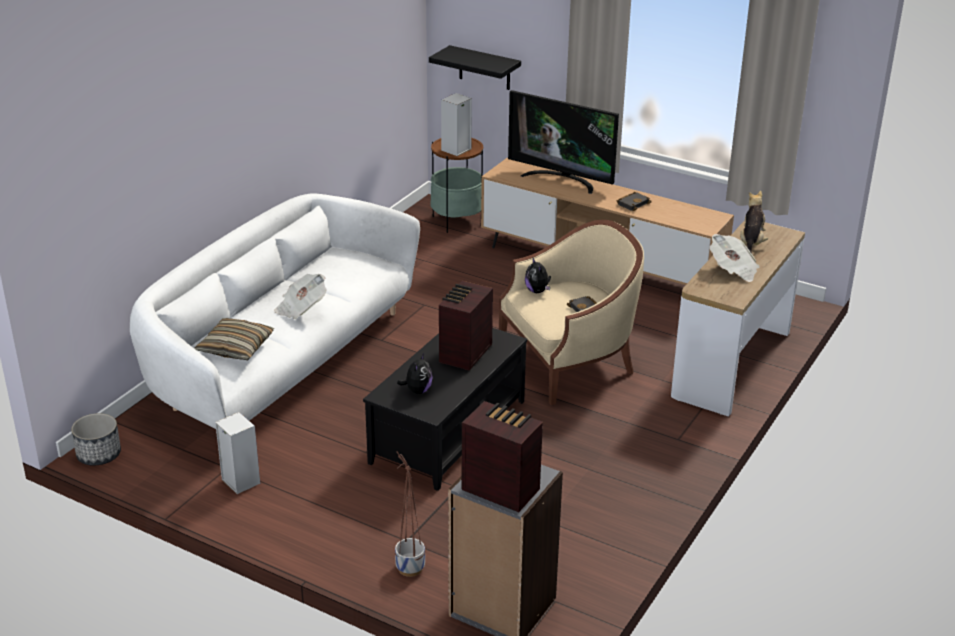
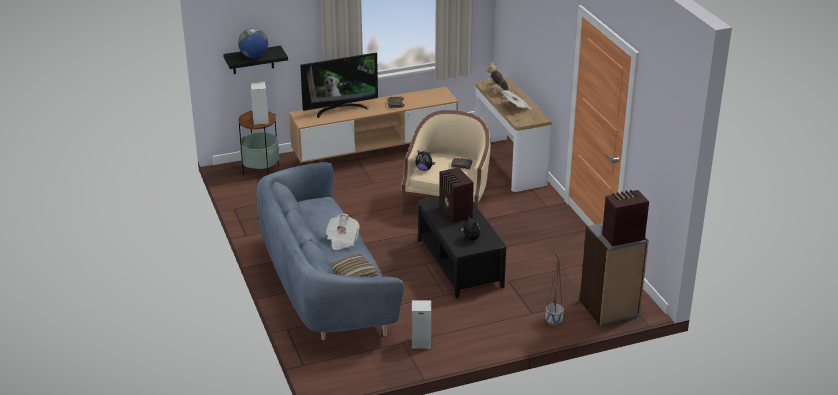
camera: 50 degrees left, 0 degrees up
(98, 454) = (333, 381): planter -> none
(280, 363) = (325, 286): white sofa -> blue sofa
(469, 59) = (254, 56): none -> globe

